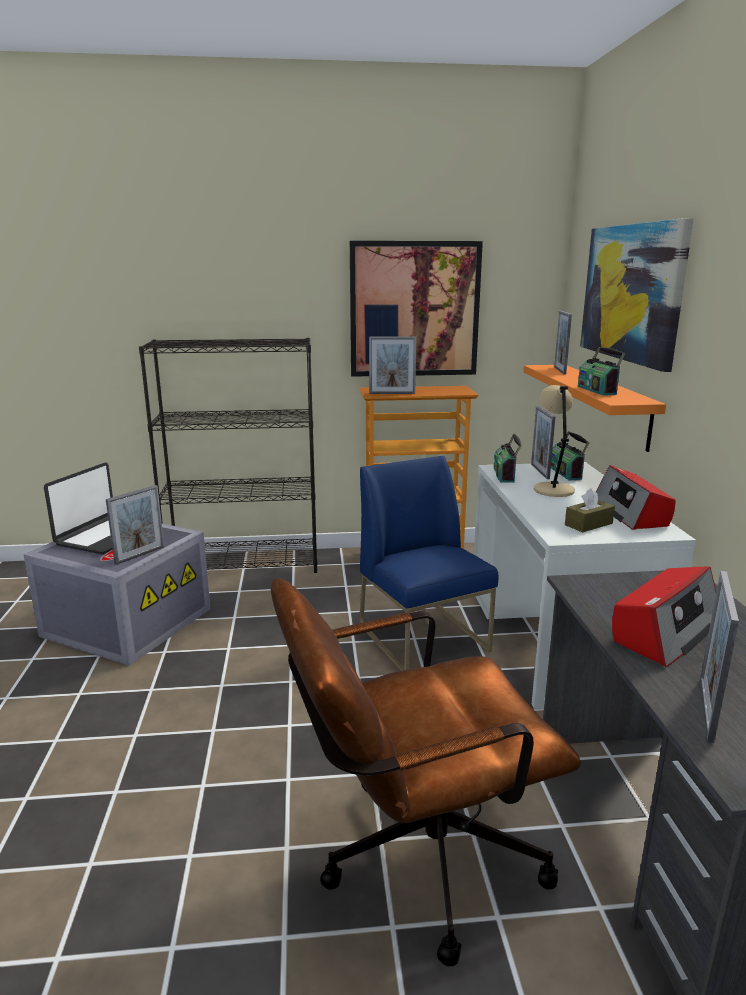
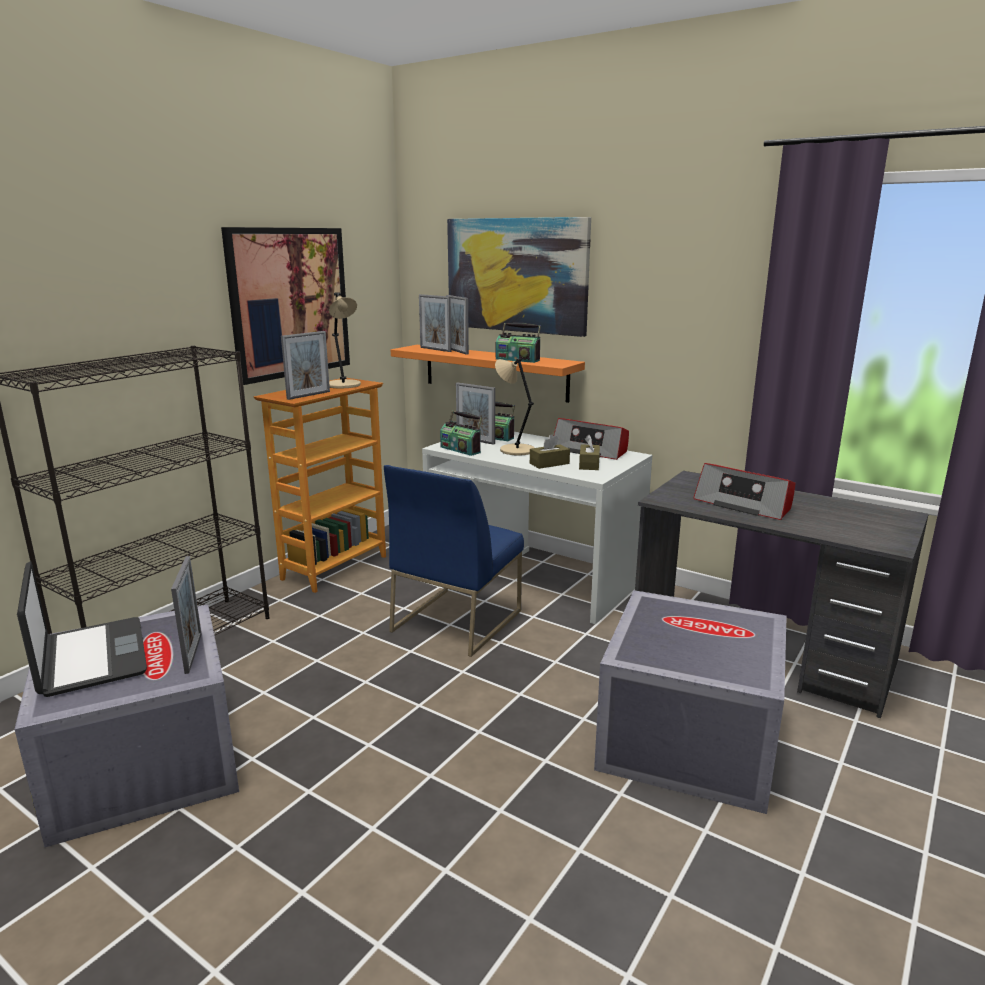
camera: 50 degrees left, 0 degrees up
(414, 859) = (685, 741): brown office chair -> grey storage box
(424, 638) = (456, 620): blue chair -> blue chair turned 75 degrees counterclockwise
(442, 391) = (344, 385): none -> beige table lamp
(550, 510) = (549, 463): none -> brown tissue box
(665, 630) = (744, 504): radio -> radio turned 135 degrees clockwise
(706, 709) = (829, 528): picture frame -> picture frame (457, 351)

